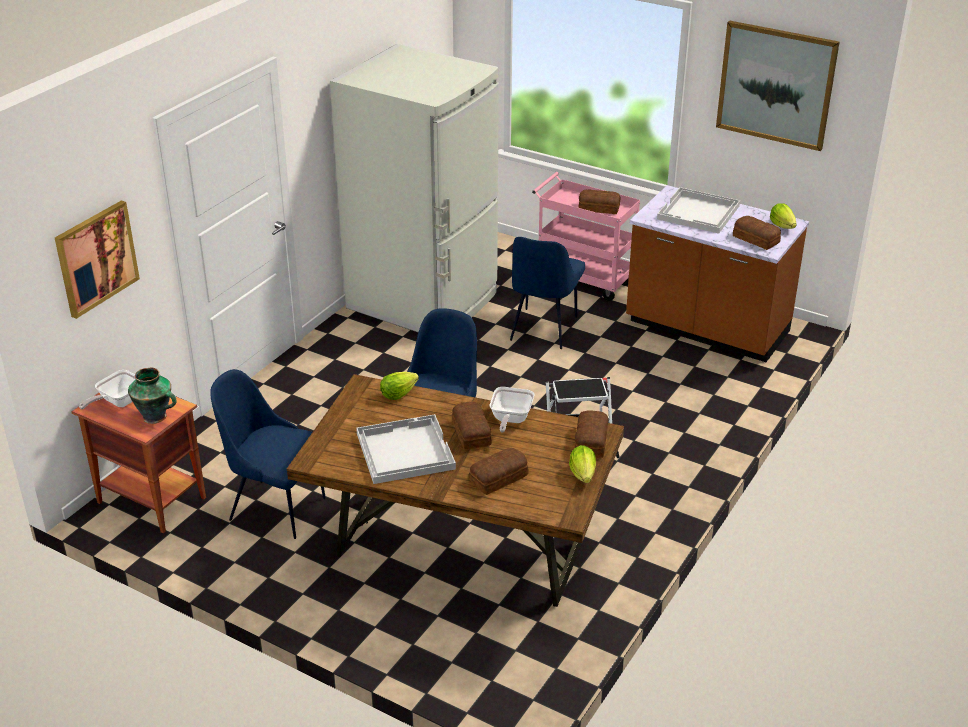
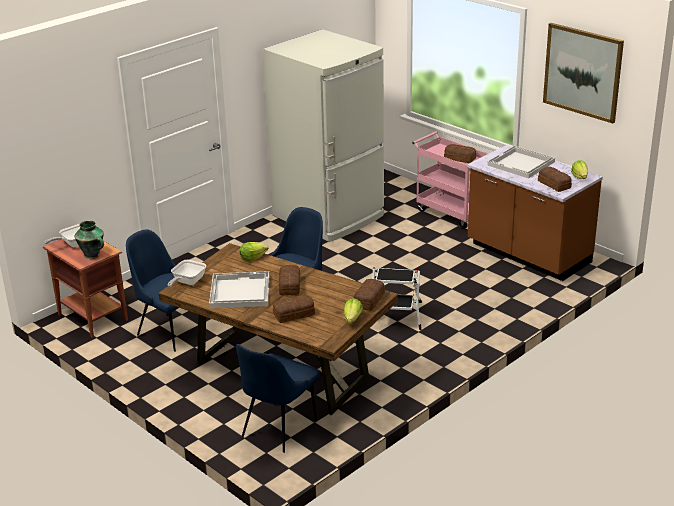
camera: 15 degrees right, 5 degrees down
(96, 258) = (68, 145): picture -> none
(510, 419) = (320, 281): frying pan -> frying pan (187, 282)
(543, 329) = (406, 242): blue chair -> blue chair (279, 428)

